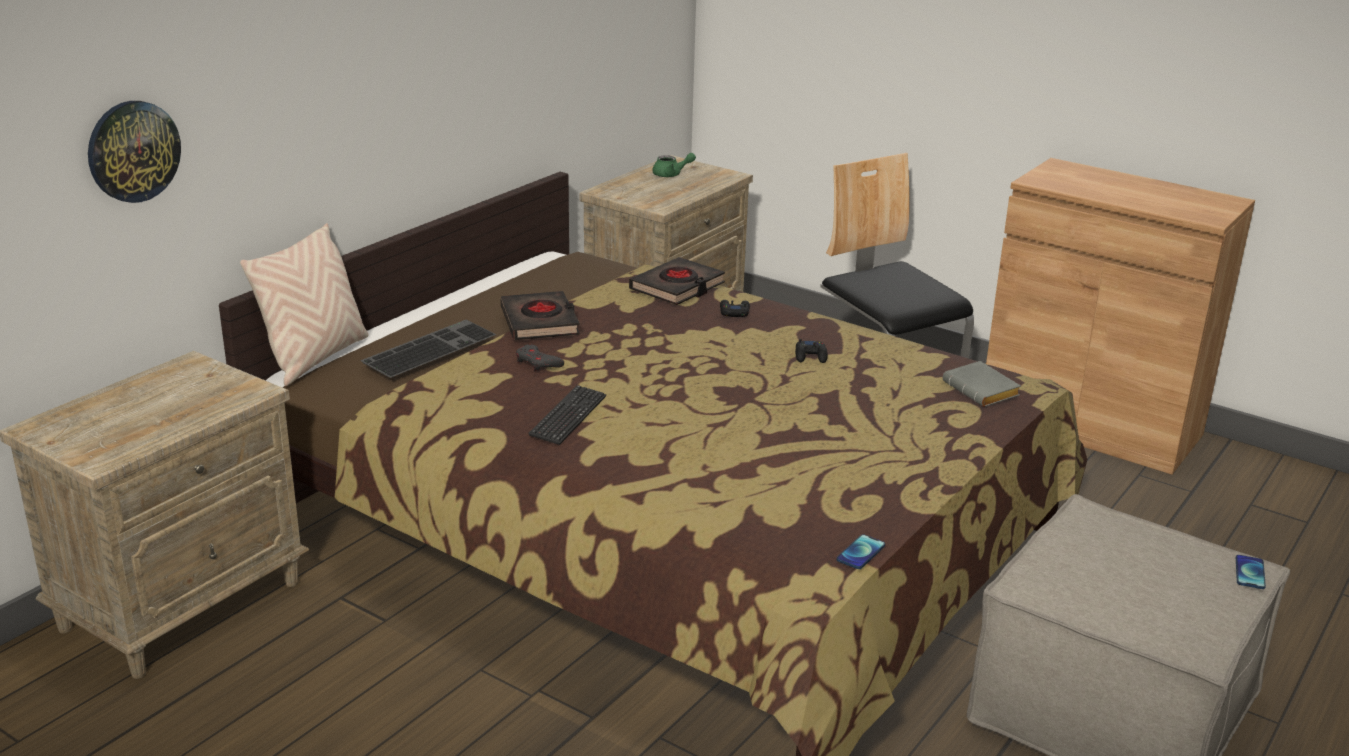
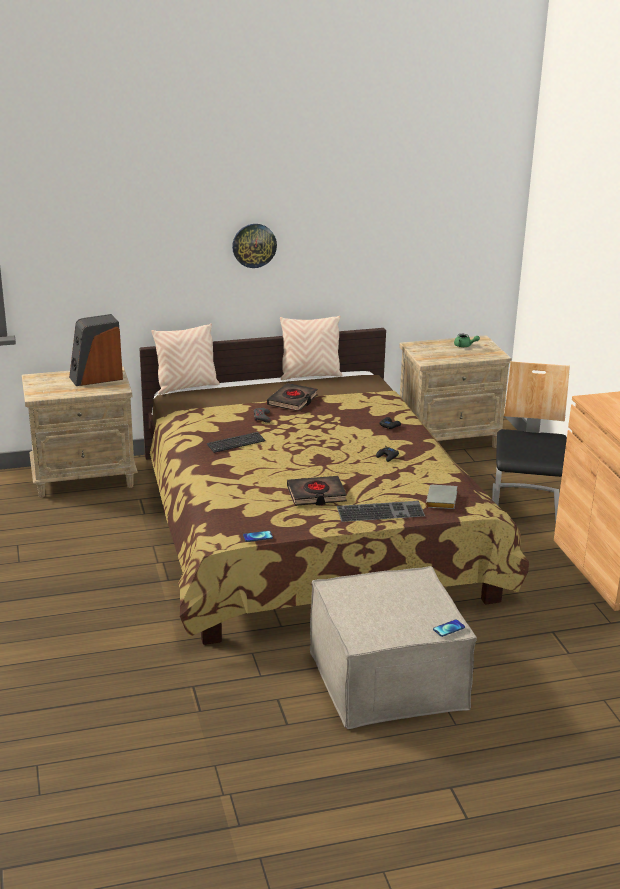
camera: 40 degrees right, 0 degrees up
(133, 151) = (104, 269): wall clock -> wall clock (254, 245)
(175, 386) = (96, 377): none -> speaker
(429, 347) = (229, 396): keyboard -> keyboard (381, 511)
(487, 280) = (310, 375): none -> beige pillow
(677, 287) = (384, 405): black book -> black book (316, 495)

